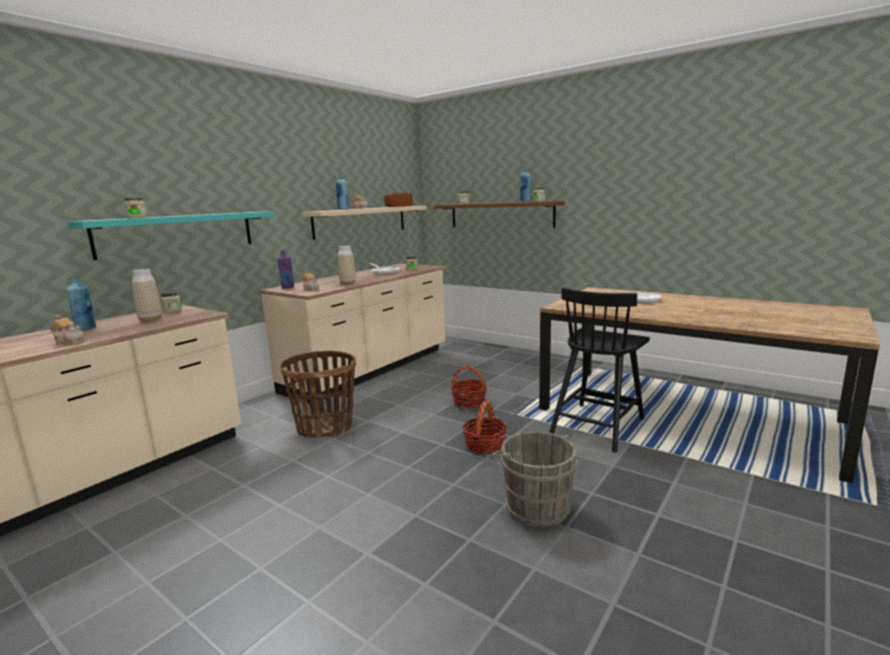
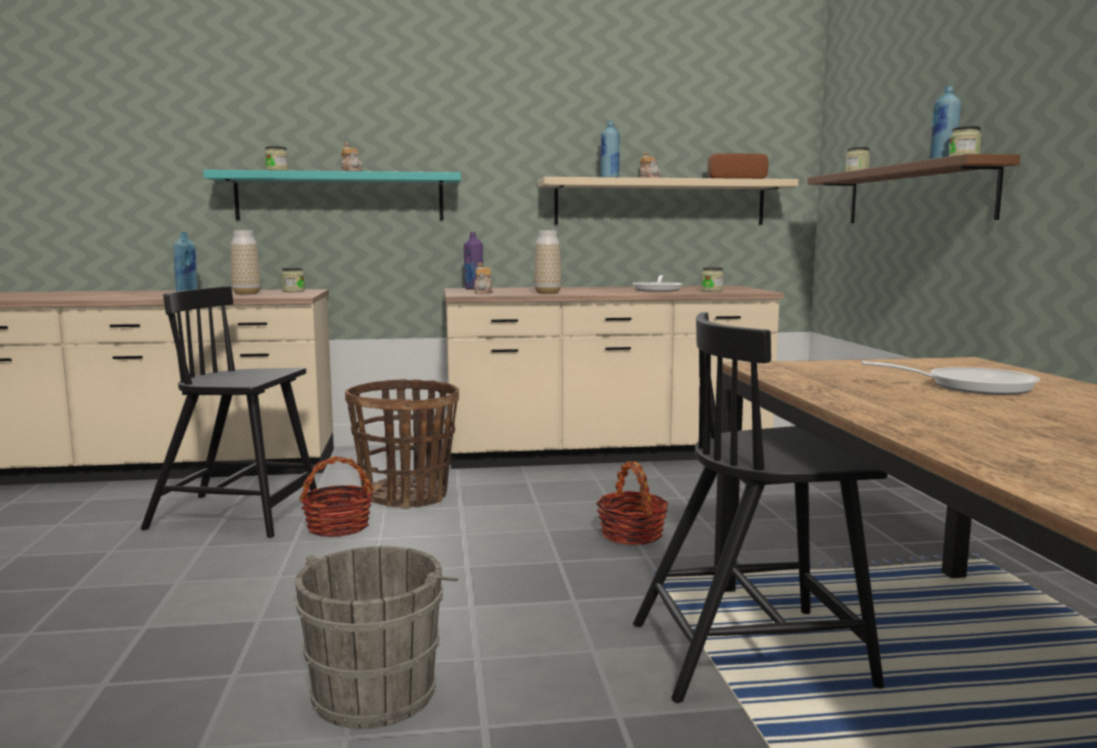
camera: 45 degrees right, 5 degrees down
(70, 342) = (136, 297): teapot -> teapot (352, 172)
(250, 480) = (237, 515): none -> black chair
(485, 445) = (512, 592): basket -> basket (338, 527)

